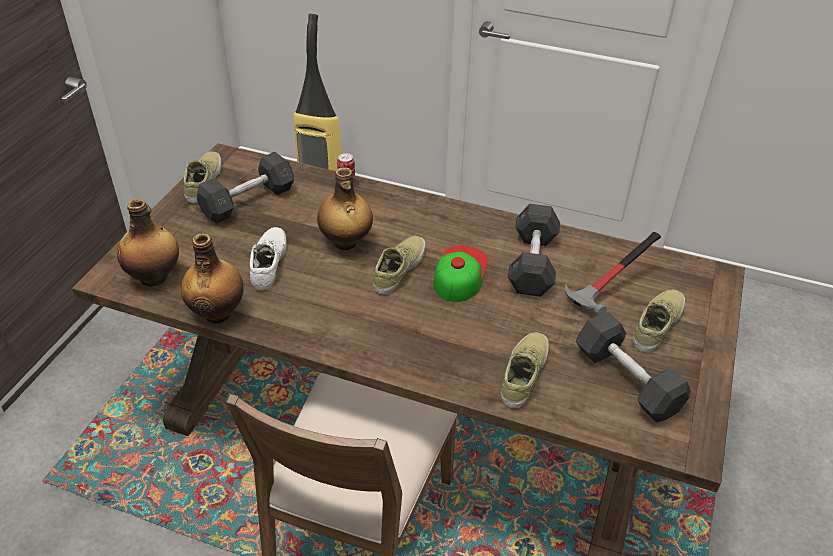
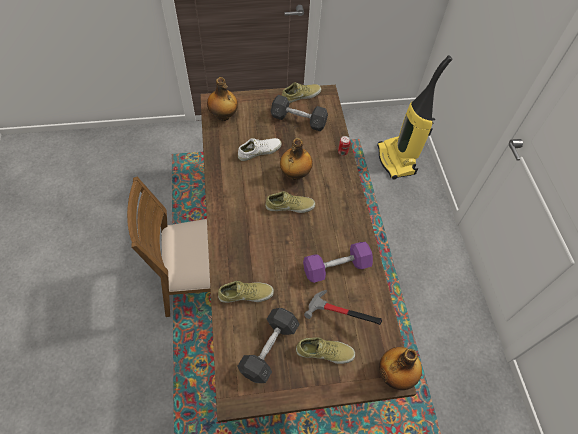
camera: 60 degrees right, 15 degrees up
(218, 312) = (215, 150): bottle -> bottle (395, 374)
(459, 273) = (305, 234): cap -> none
(532, 263) = (336, 267): grey dumbbell -> purple dumbbell

